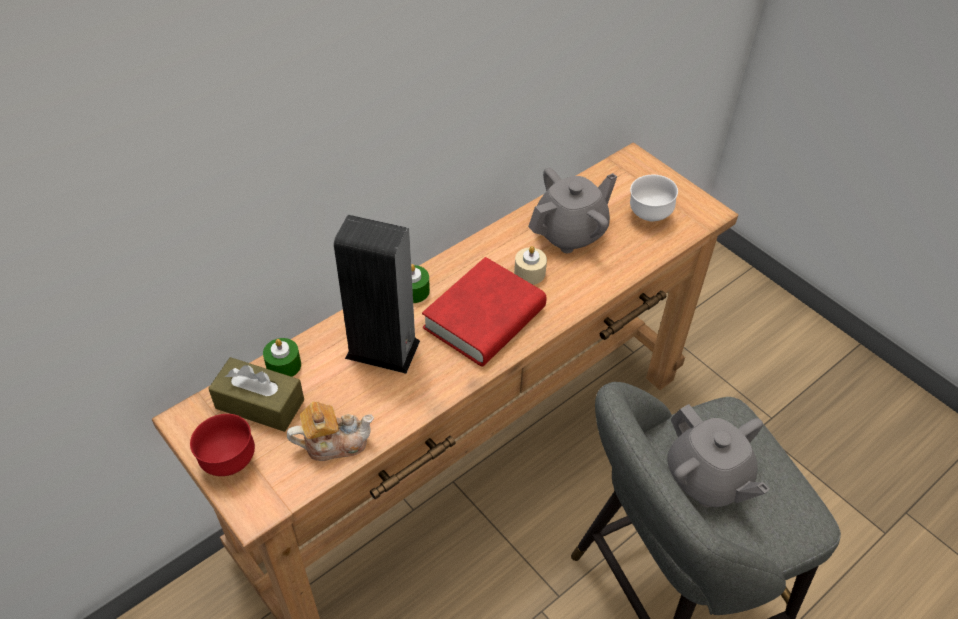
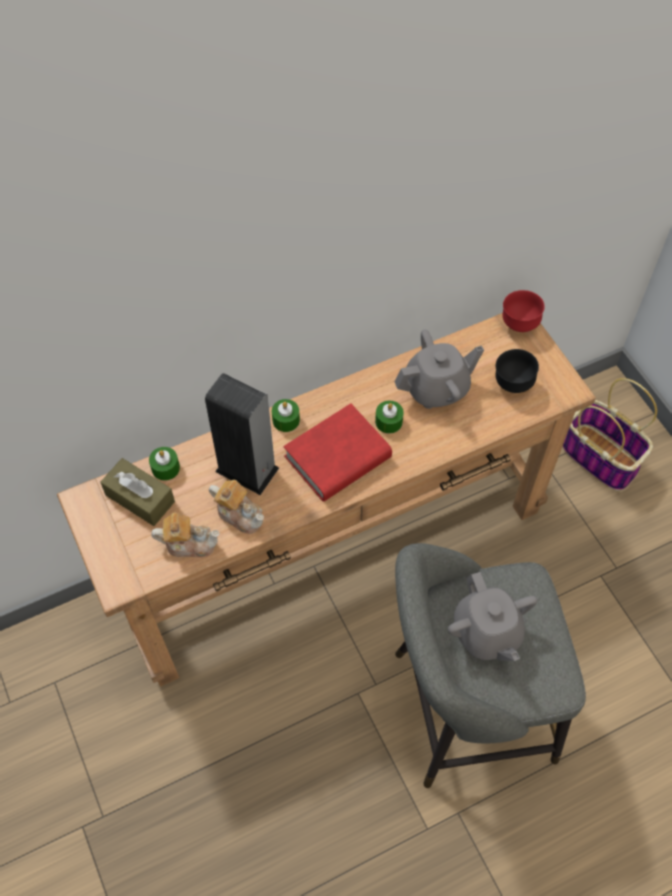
camera: 15 degrees right, 10 degrees up
(229, 461) = (107, 542): red bowl -> red bowl (519, 324)
(387, 398) = (239, 514): none -> teapot
(529, 273) = (388, 421): beige candle -> green candle
(648, 215) = (512, 384): white bowl -> black bowl
(718, 316) = (601, 458): none -> basket

